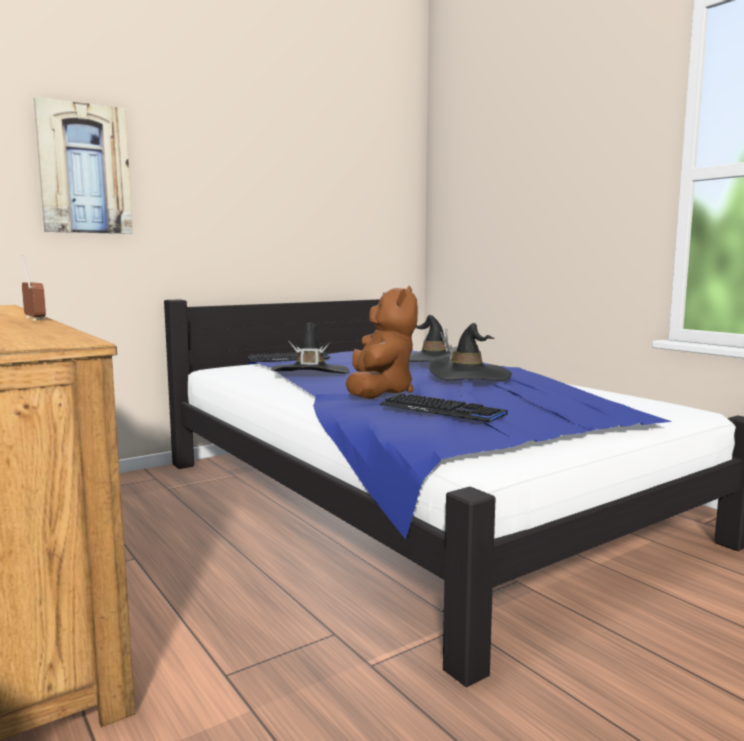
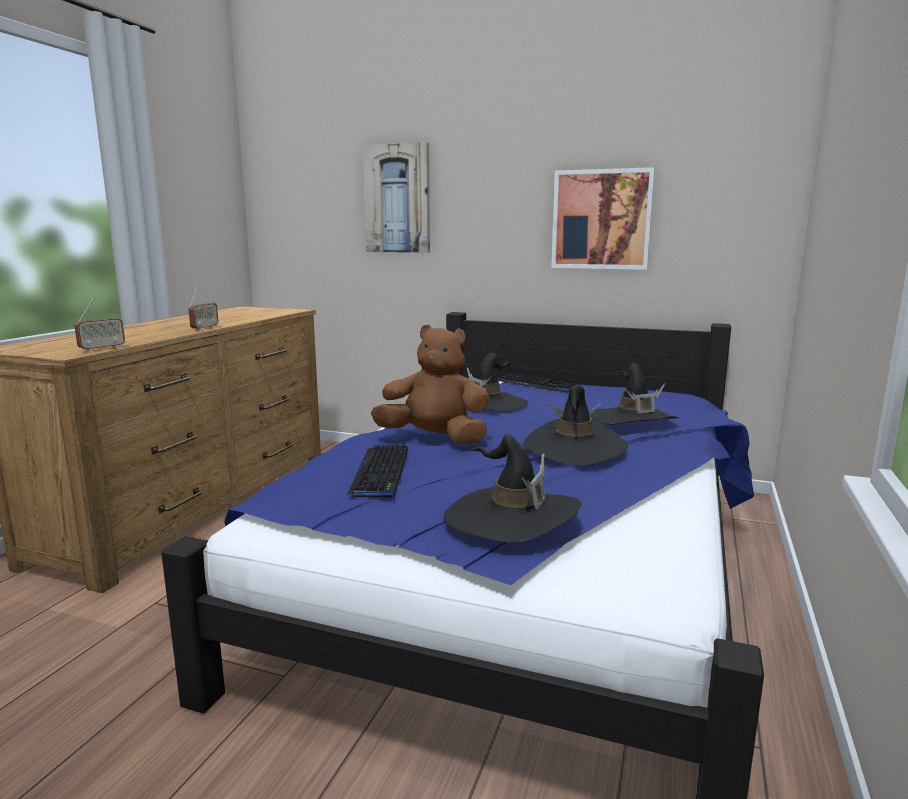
camera: 55 degrees right, 5 degrees up
(72, 336) = (102, 349): none -> radio
(299, 206) = (601, 219): none -> picture
(379, 392) = (435, 439): brown plush toy -> brown plush toy turned 135 degrees counterclockwise
(581, 403) = (511, 518): none -> black hat

